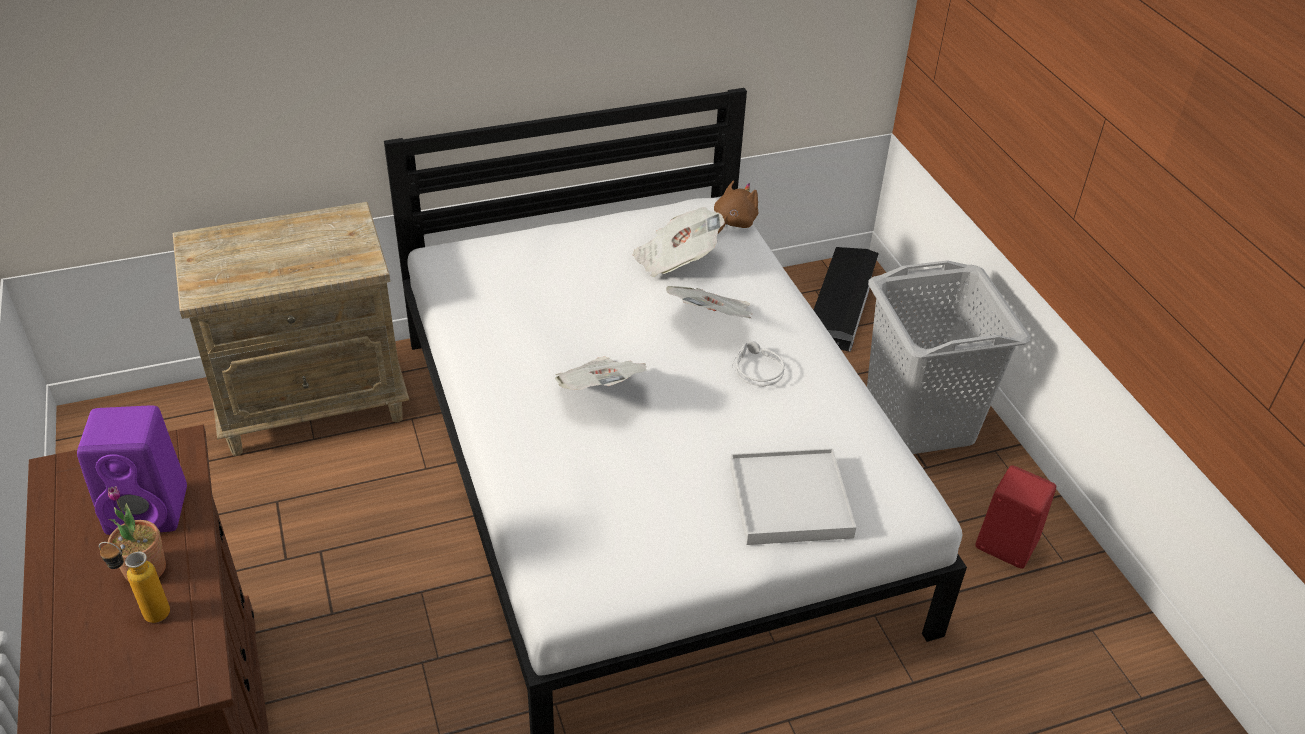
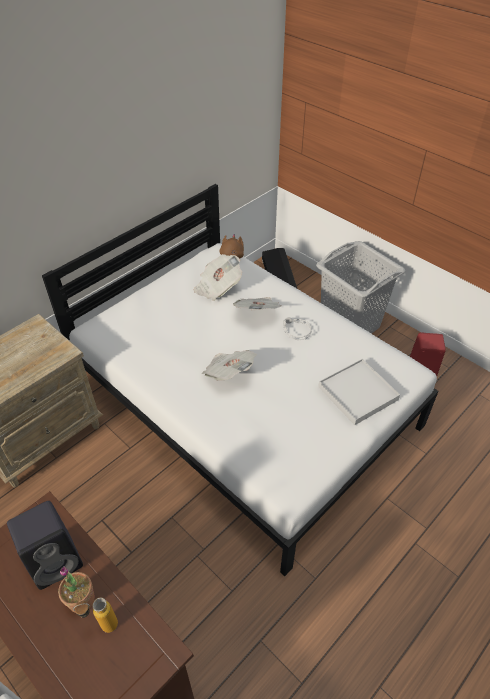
camera: 25 degrees left, 5 degrees up
(151, 509) = (56, 560): purple speaker -> black speaker

